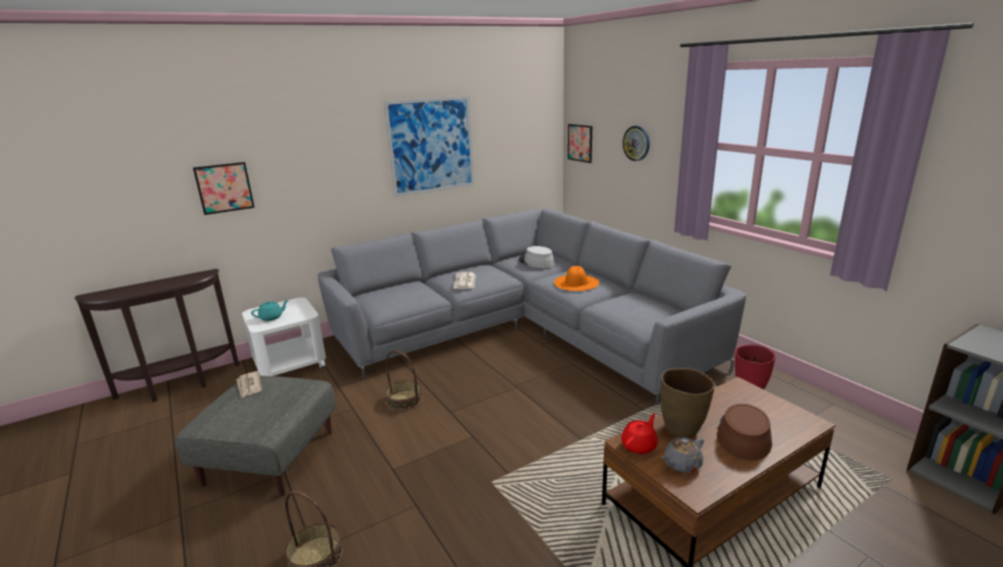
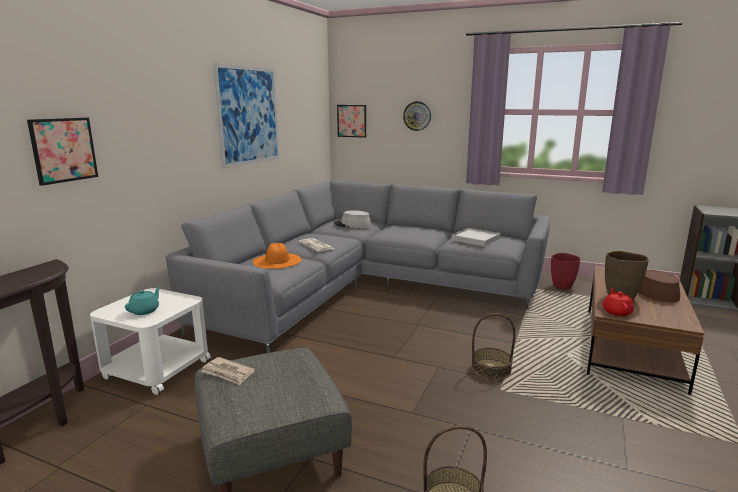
camera: 35 degrees left, 5 degrees down
(404, 400) = (338, 361): basket -> basket (491, 369)
(576, 282) = (410, 232): orange hat -> orange hat (277, 260)
(630, 306) = (475, 239): none -> white tray
(681, 464) = (654, 314): grey teapot -> none

